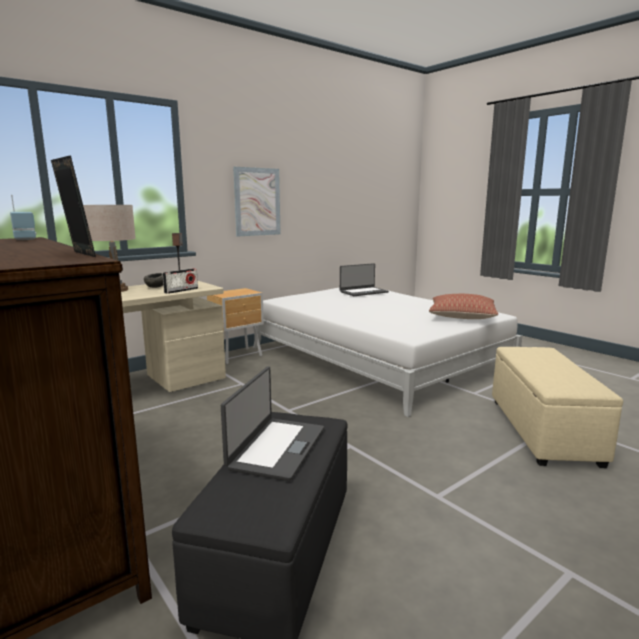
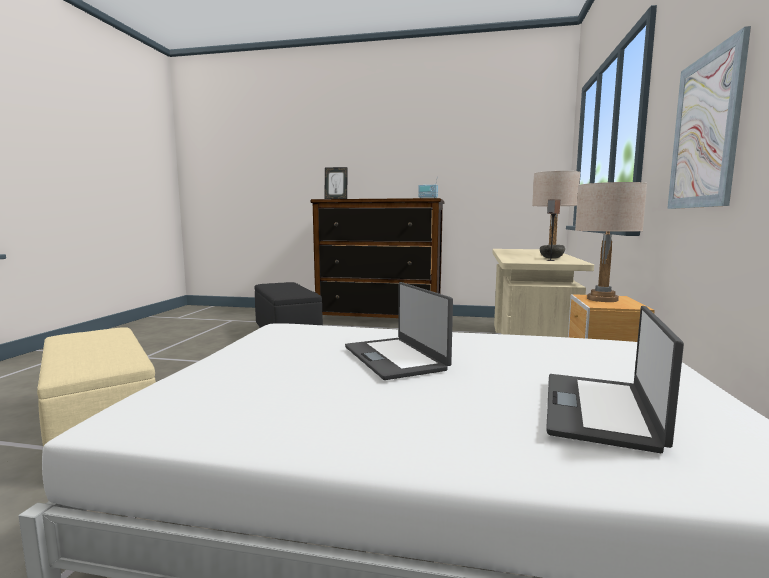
camera: 140 degrees right, 5 degrees down
(181, 290) = (512, 258): radio -> none
(232, 293) = (602, 299): none -> beige table lamp
(276, 447) = (290, 288): laptop -> laptop (395, 358)
(462, 316) = (220, 382): pillow -> none

